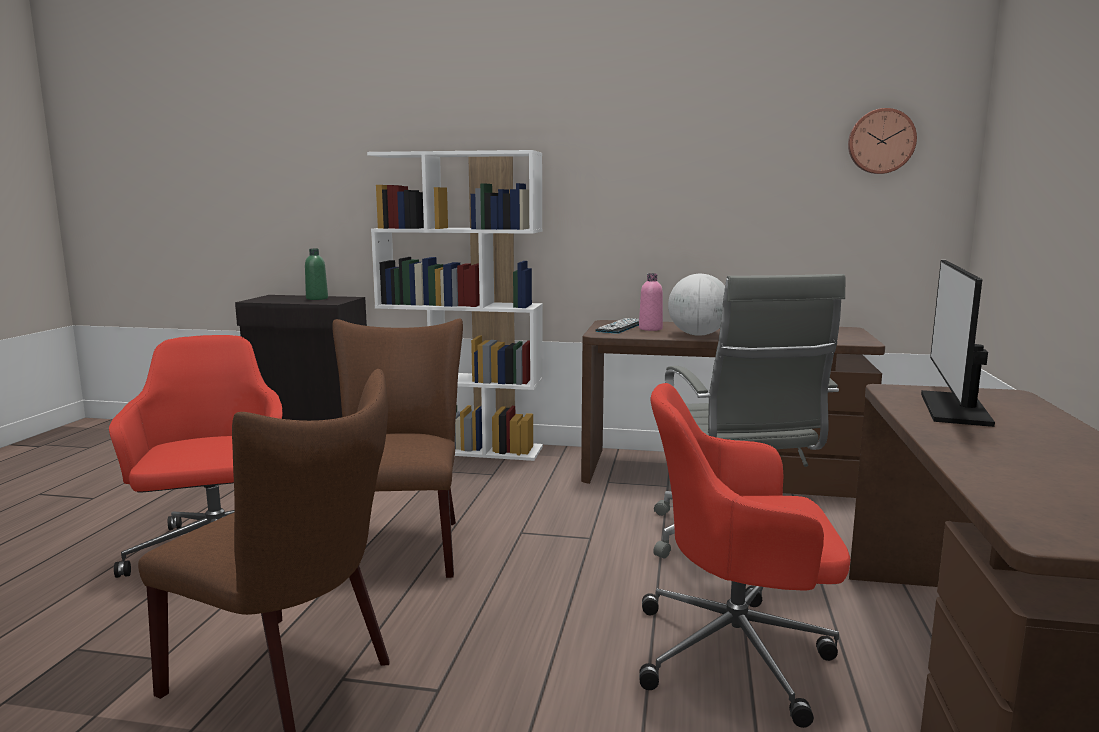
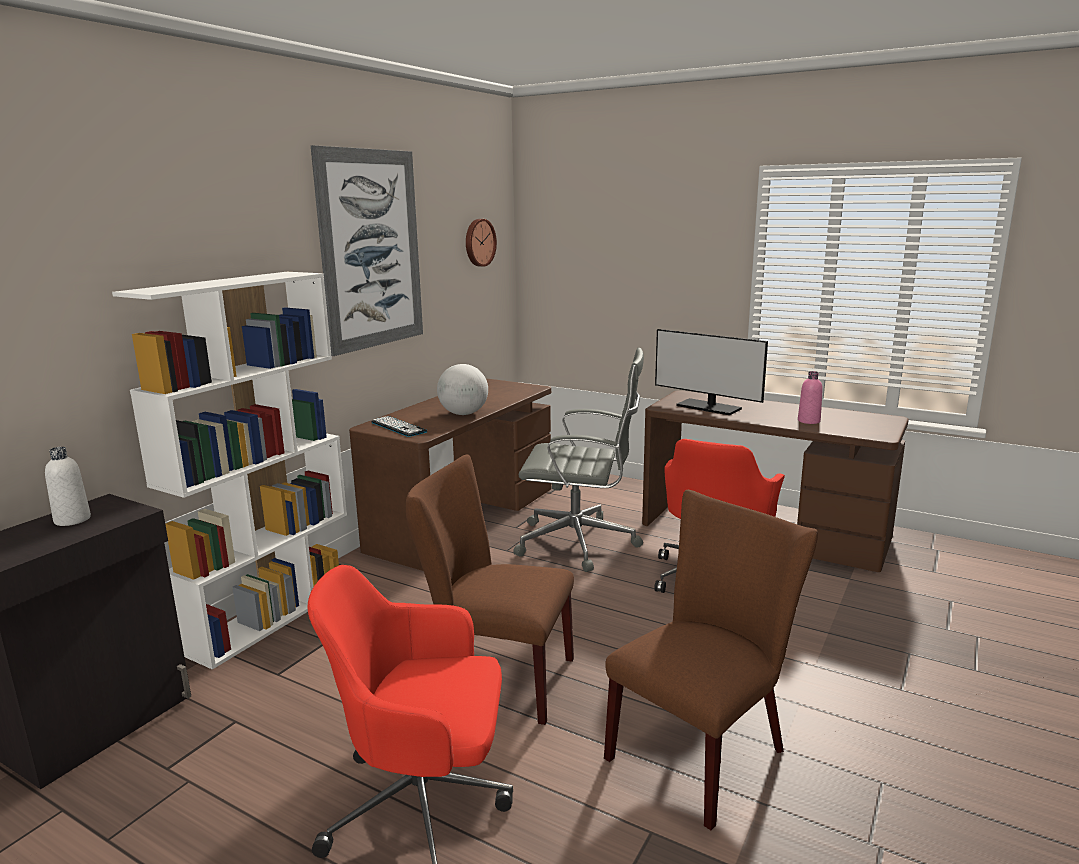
camera: 70 degrees left, 5 degrees up
(317, 298) = (72, 520): green bottle -> white bottle
(650, 329) = (420, 421): pink bottle -> pink bottle (808, 421)
(667, 140) = (371, 250): none -> picture

